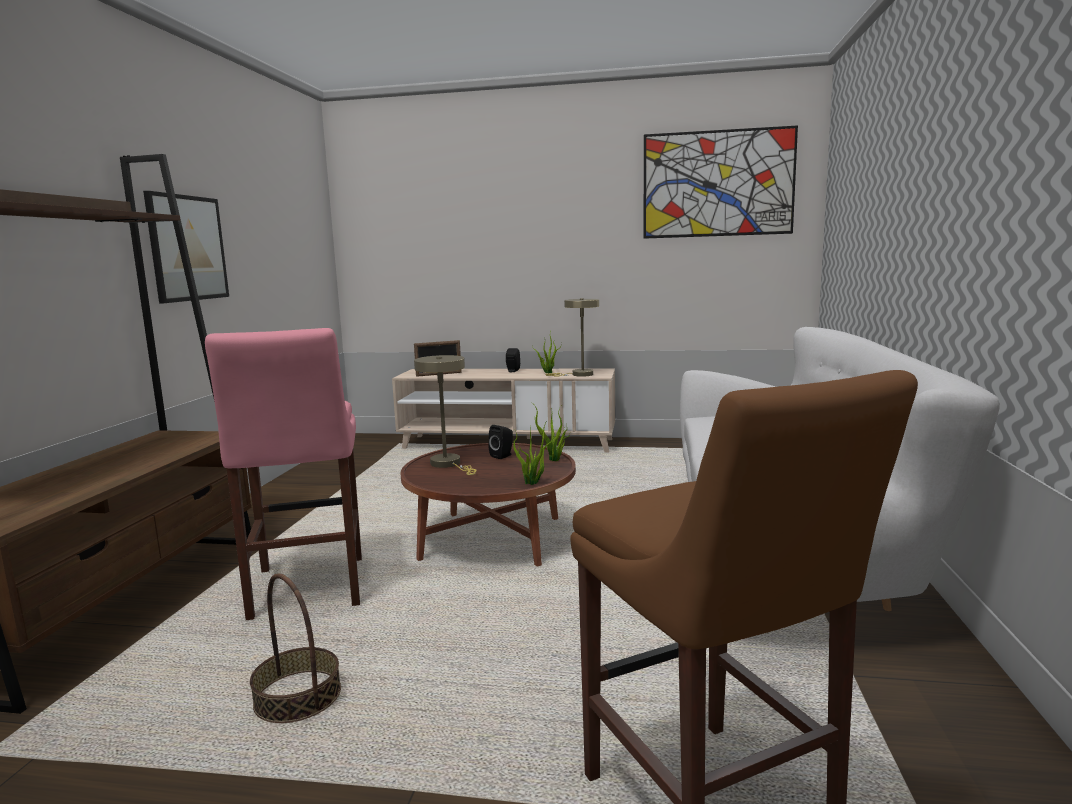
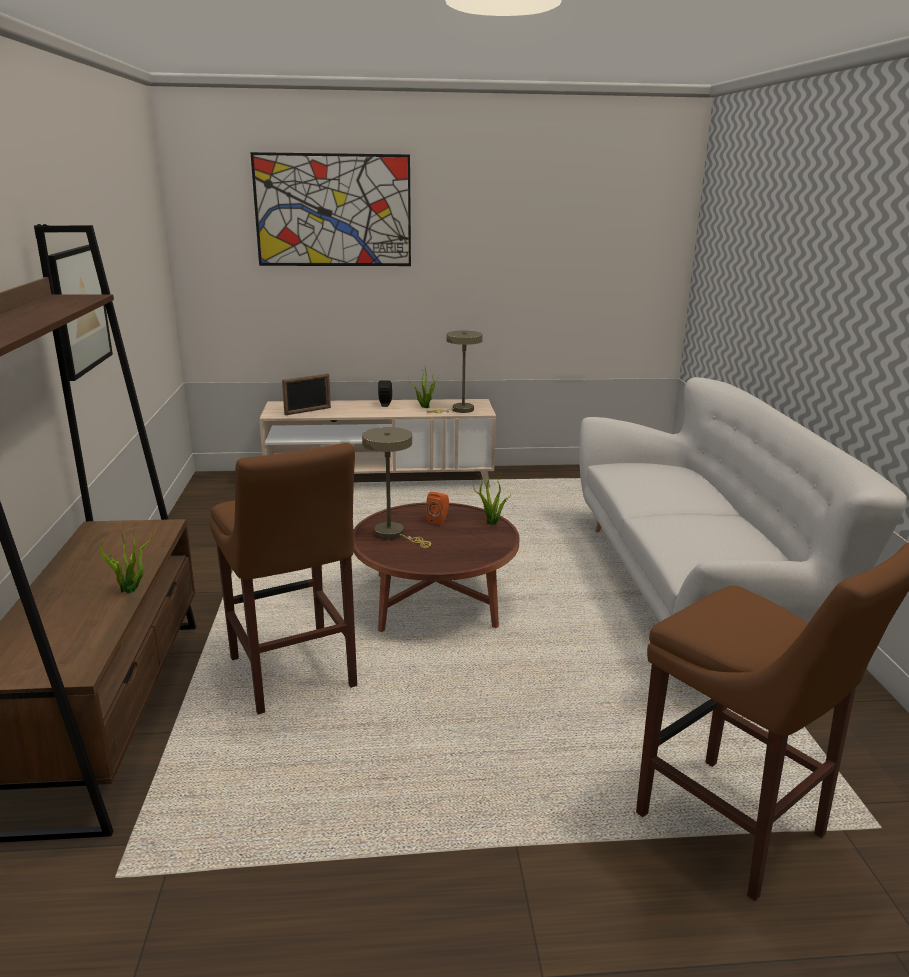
camera: 15 degrees left, 10 degrees up
(297, 696) = (364, 782): basket -> none
(306, 591) = (293, 676): pink stool -> brown stool
(503, 456) = (439, 520): black speaker -> orange speaker
(533, 483) = (492, 554): potted plant -> potted plant (131, 590)
(717, 184) = (597, 212): picture -> picture (333, 210)

